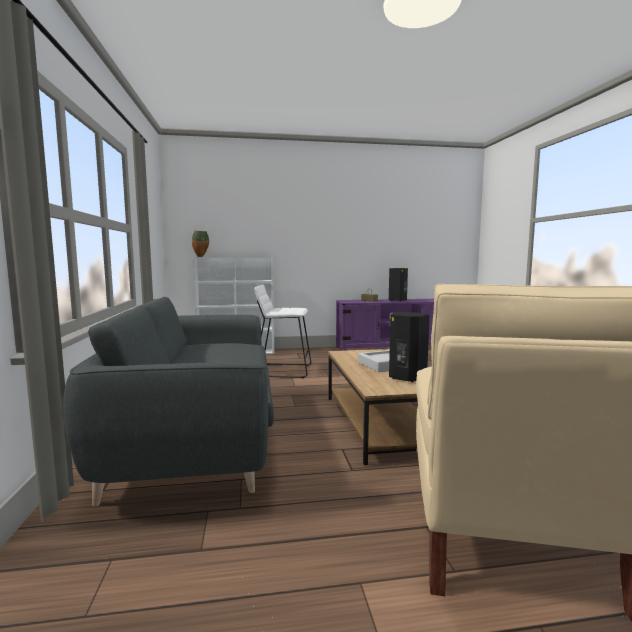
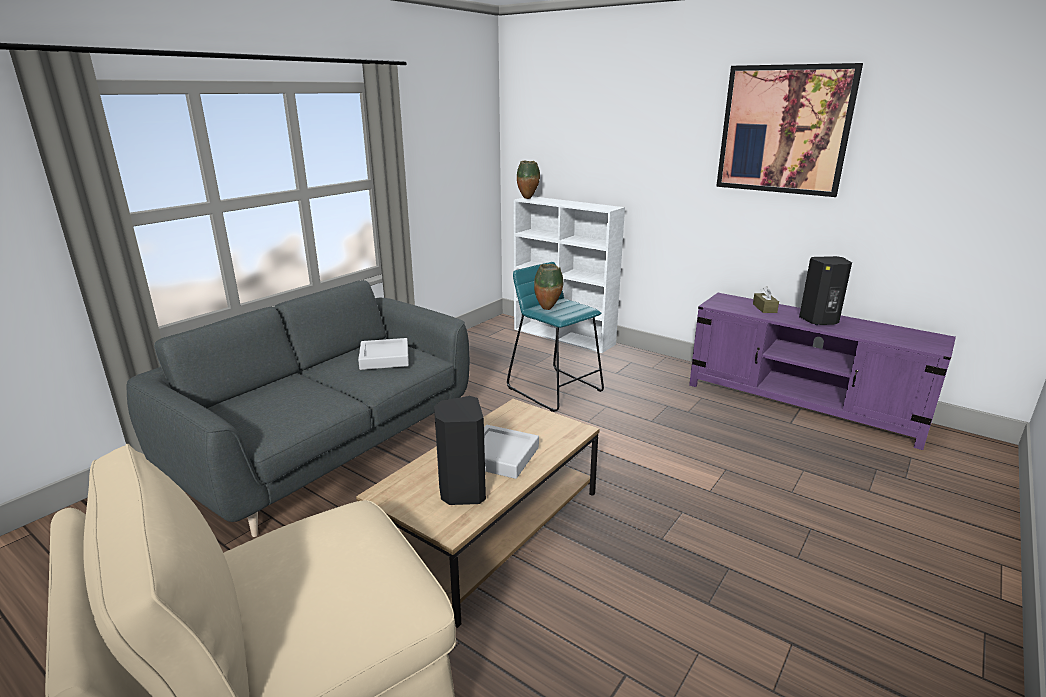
camera: 45 degrees right, 15 degrees up
(222, 347) = (384, 358): none -> grey tray
(281, 310) = (548, 309): none -> vase
(283, 370) = (555, 389): white stool -> turquoise stool
(358, 208) = (784, 130): none -> picture

